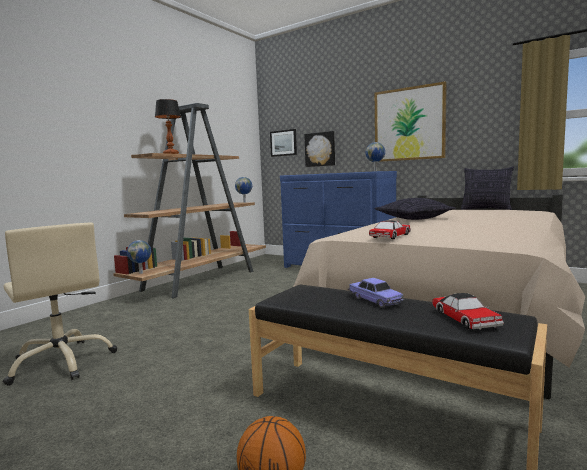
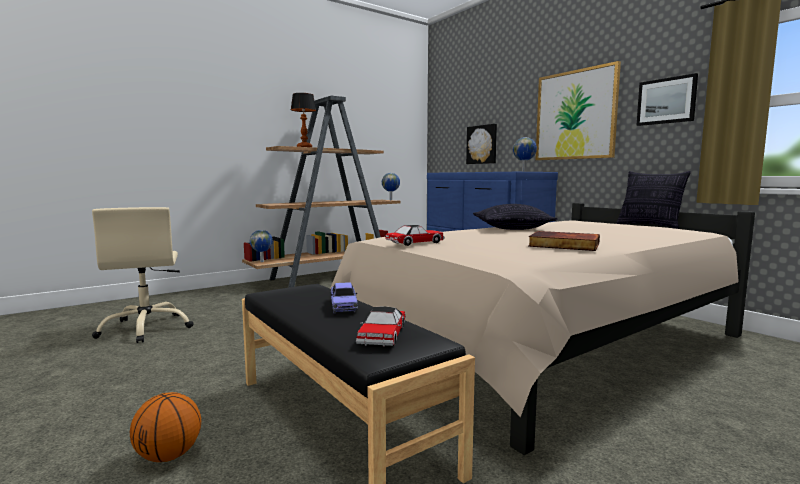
camera: 20 degrees right, 0 degrees up
(283, 143) = (448, 137): picture -> picture (666, 101)
(501, 227) = (563, 245): none -> book

